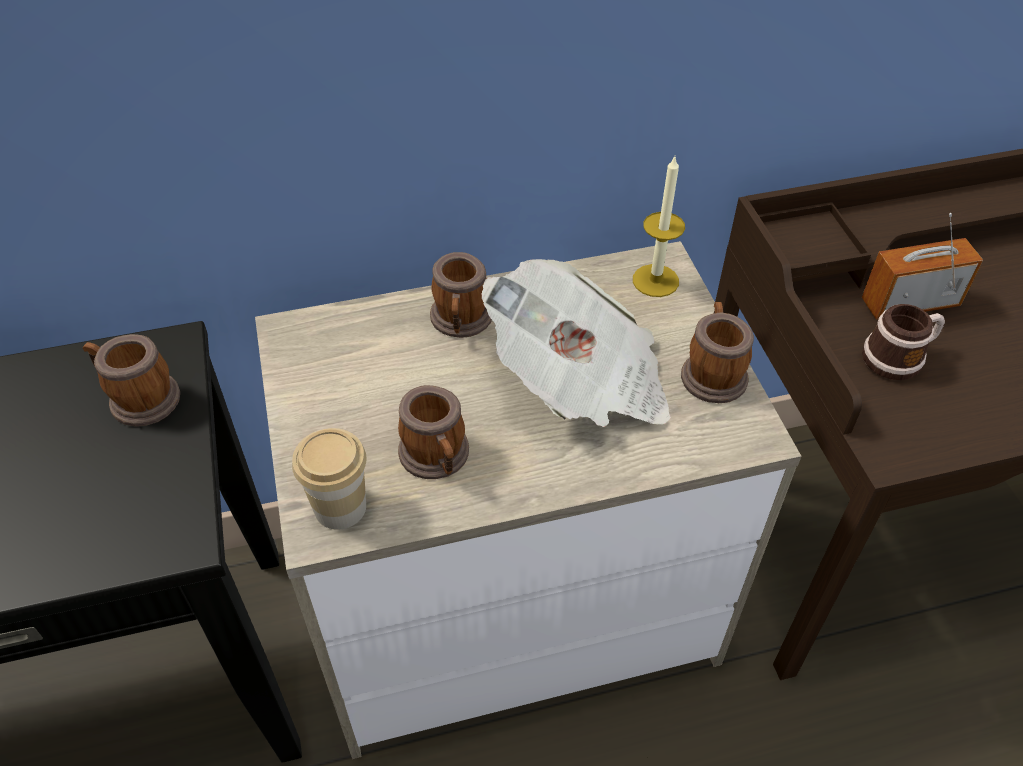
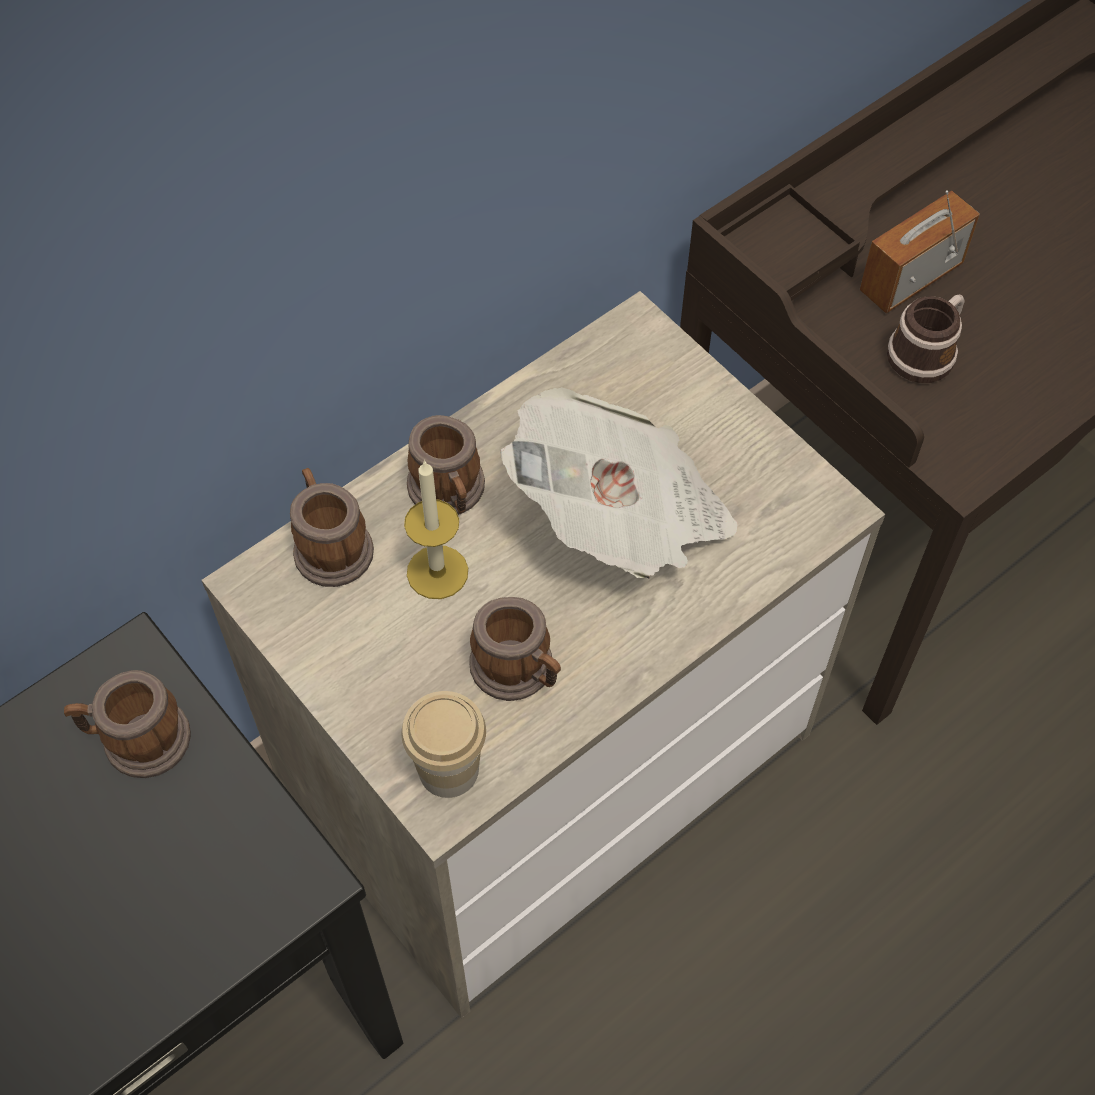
camera: 25 degrees left, 10 degrees up
(655, 280) = (638, 355): candle -> candle (437, 572)
(712, 372) = (754, 450): mug -> mug (330, 545)

